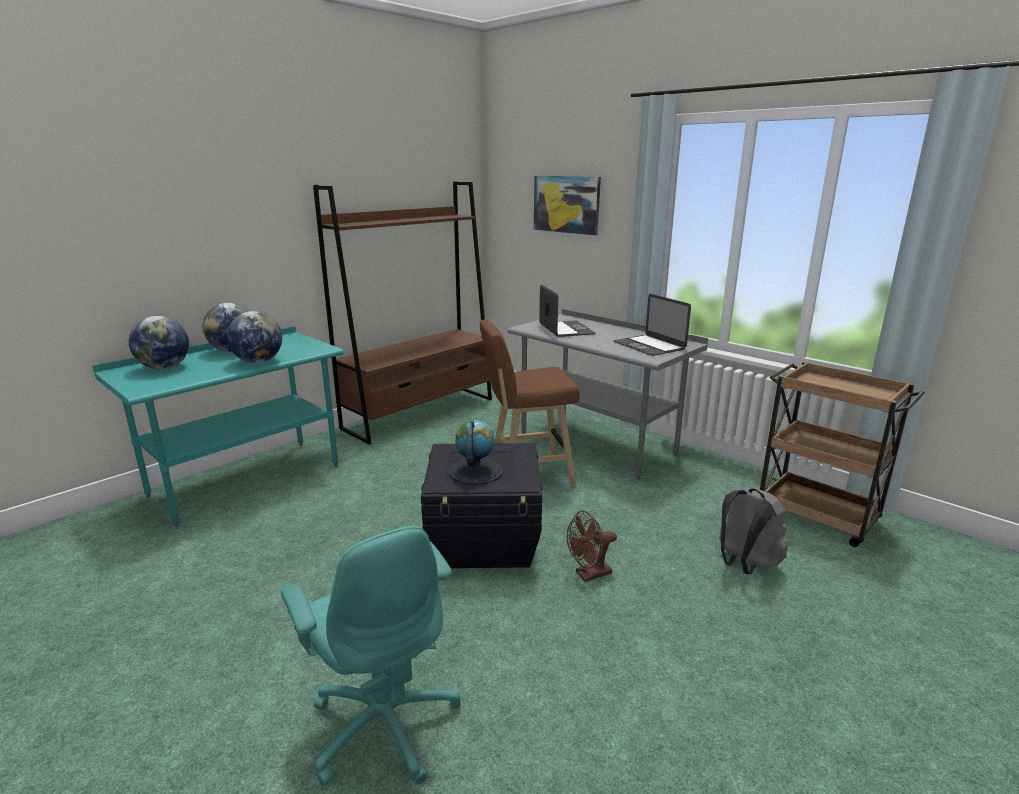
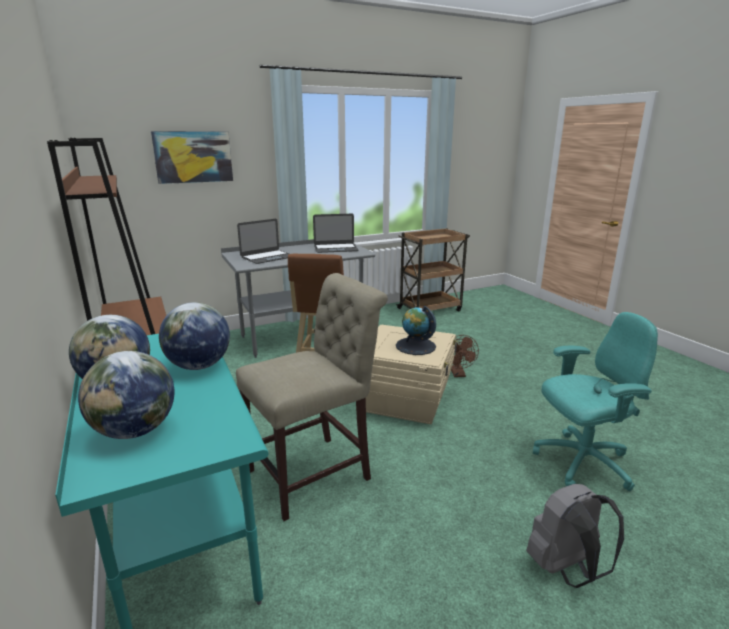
camera: 70 degrees left, 0 degrees up
(326, 514) = (316, 472): none -> beige chair
(485, 541) = (406, 400): black storage box -> beige storage box
(566, 329) = (267, 257): laptop -> laptop turned 135 degrees clockwise
(745, 564) = (463, 335): grey backpack -> grey backpack (566, 569)

